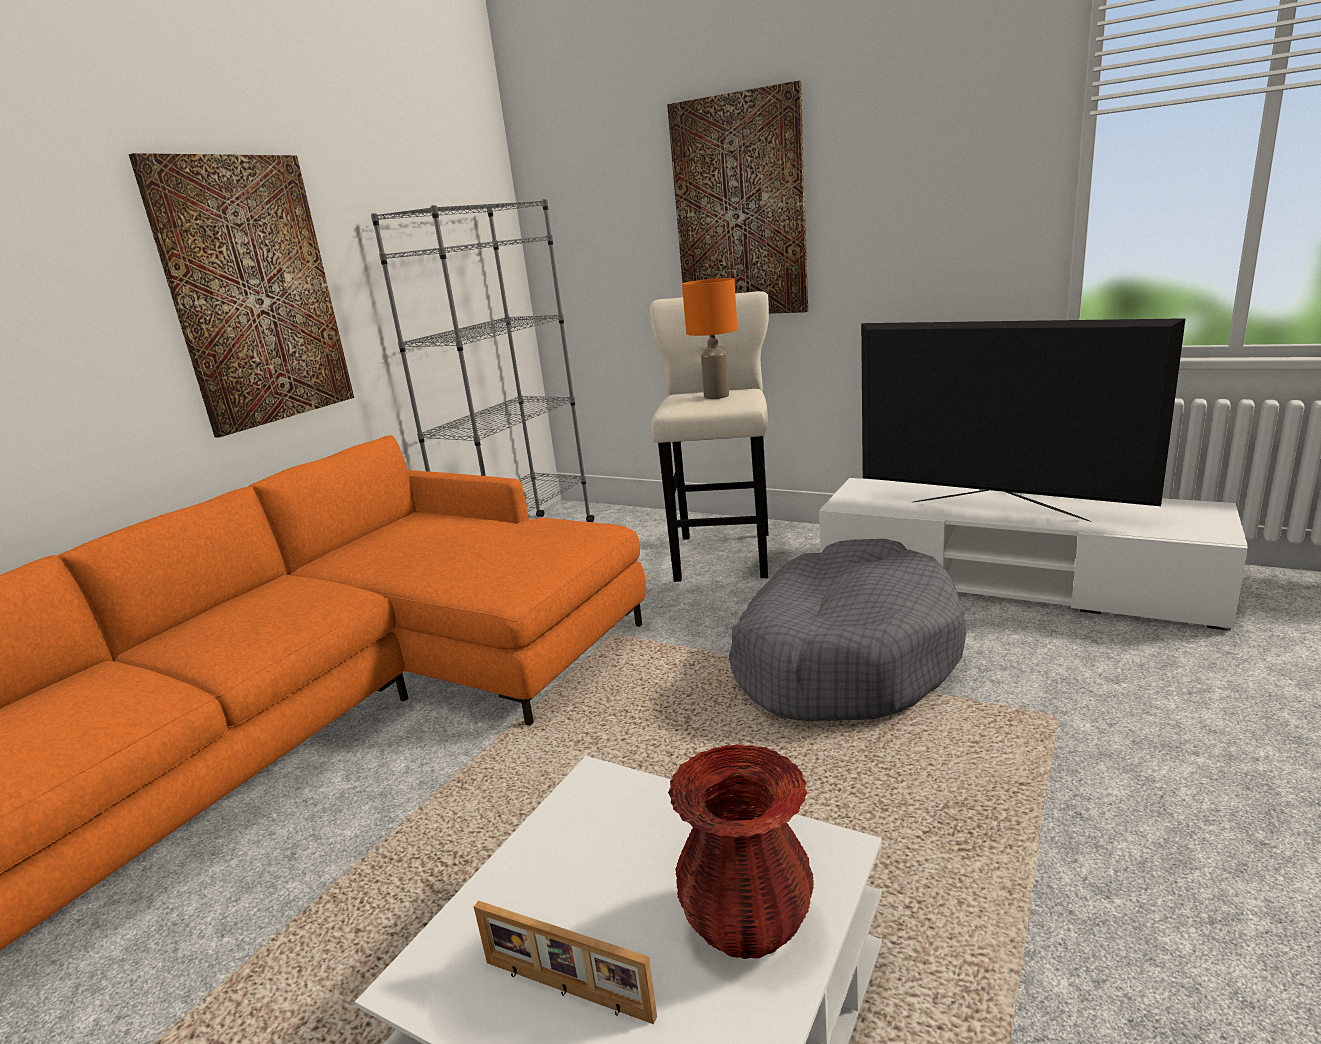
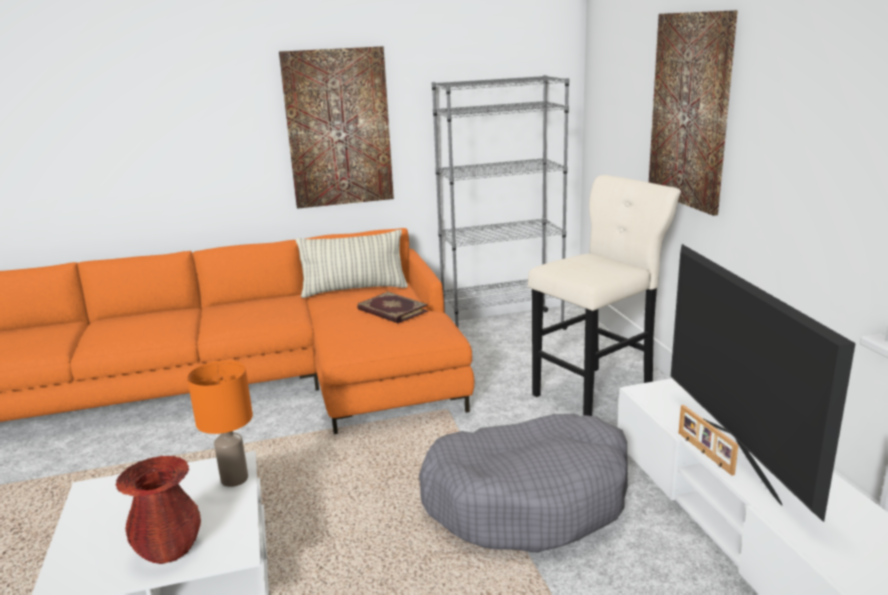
camera: 45 degrees right, 0 degrees up
(367, 540) = (354, 290): none -> pillow
(486, 533) = (391, 311): none -> book
(566, 991) = (103, 523): picture frame -> picture frame (704, 453)
(716, 396) = (593, 267): orange table lamp -> orange table lamp (234, 479)

